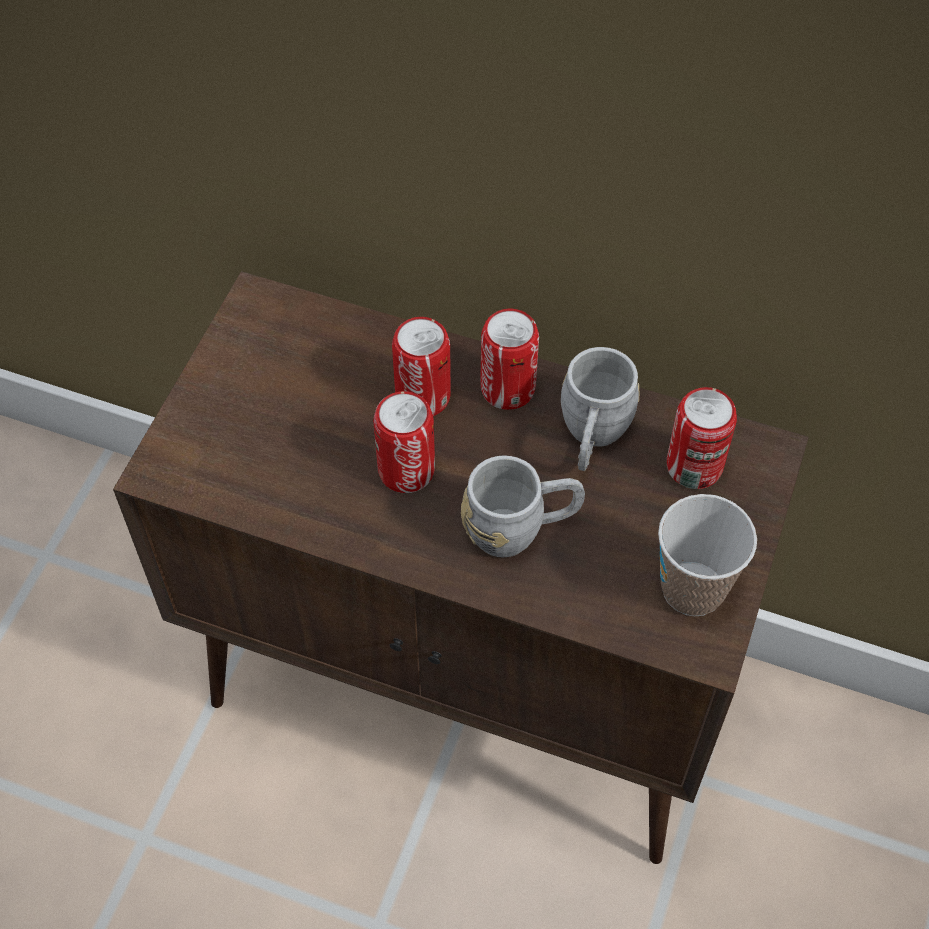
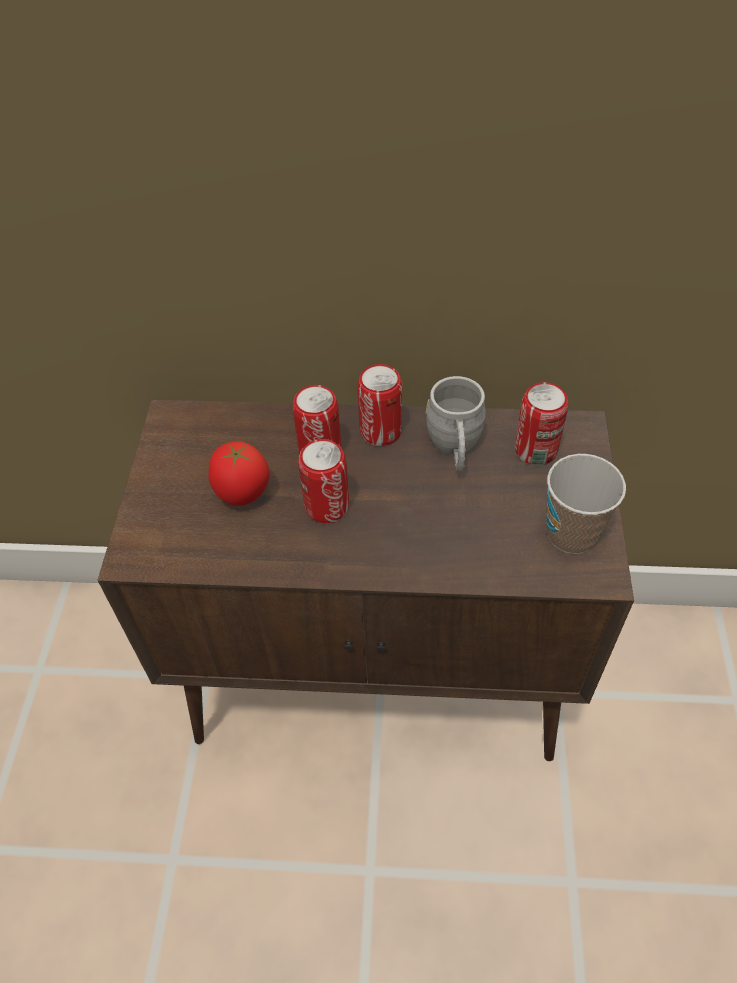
camera: 15 degrees left, 5 degrees down
(311, 428) = (243, 495): none -> tomato
(521, 529) = (429, 525): grey mug -> none

